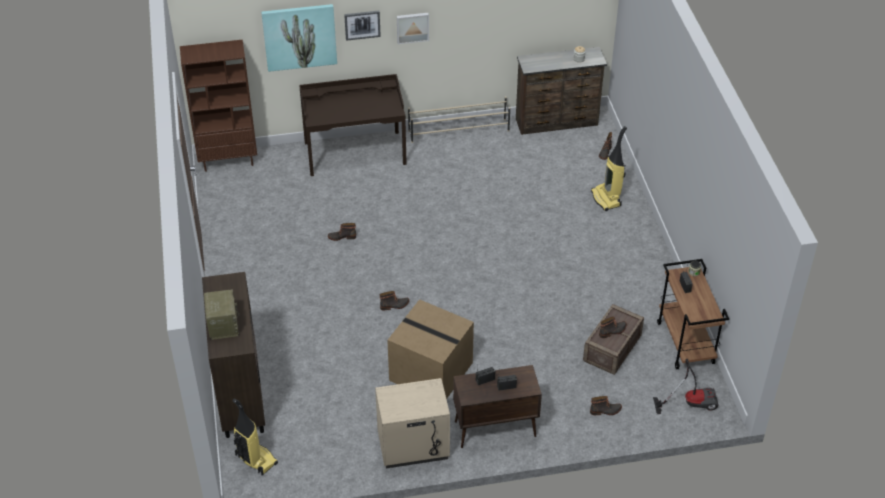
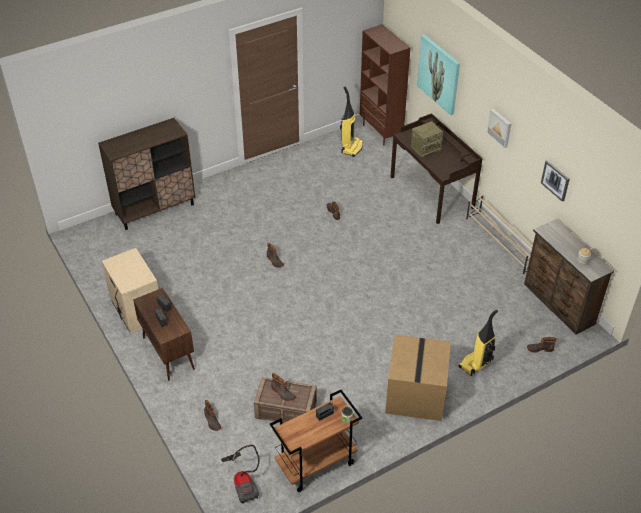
camera: 70 degrees right, 0 degrees up
(222, 325) = (131, 139): radio -> radio (426, 148)
(255, 459) = (100, 233): vacuum cleaner -> vacuum cleaner (351, 147)
(362, 24) = (473, 97): picture -> picture (555, 180)
(429, 371) = (214, 299): cardboard box -> cardboard box (415, 393)

